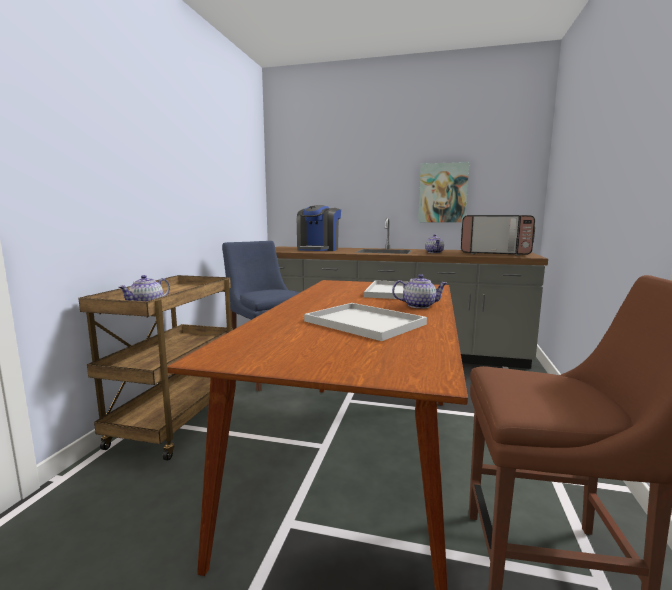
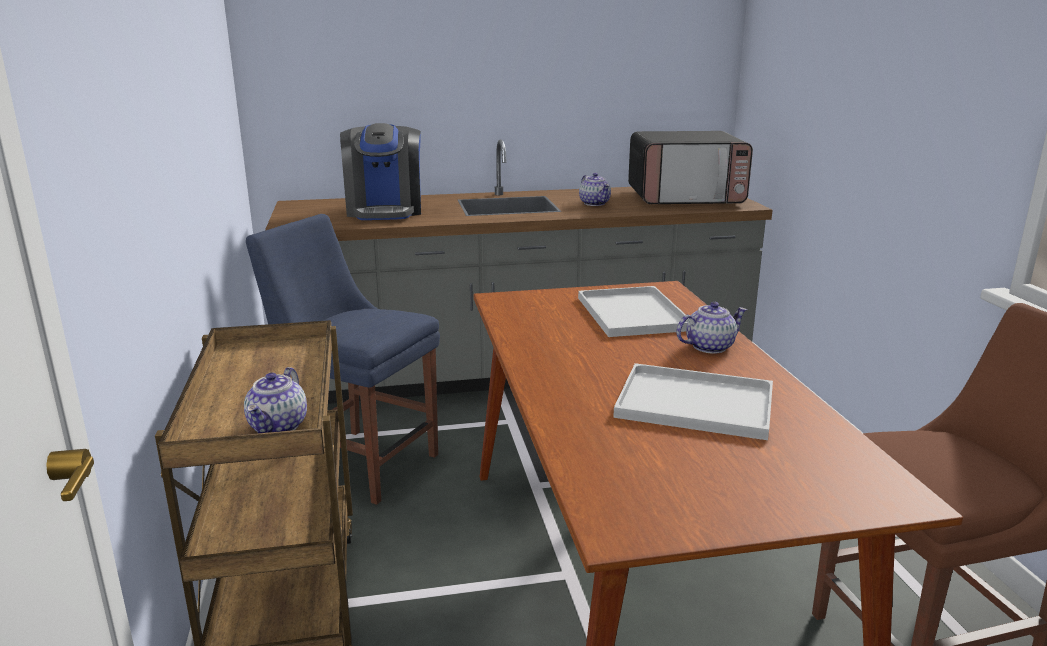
camera: 25 degrees left, 10 degrees up
(443, 193) = (585, 90): picture -> none

